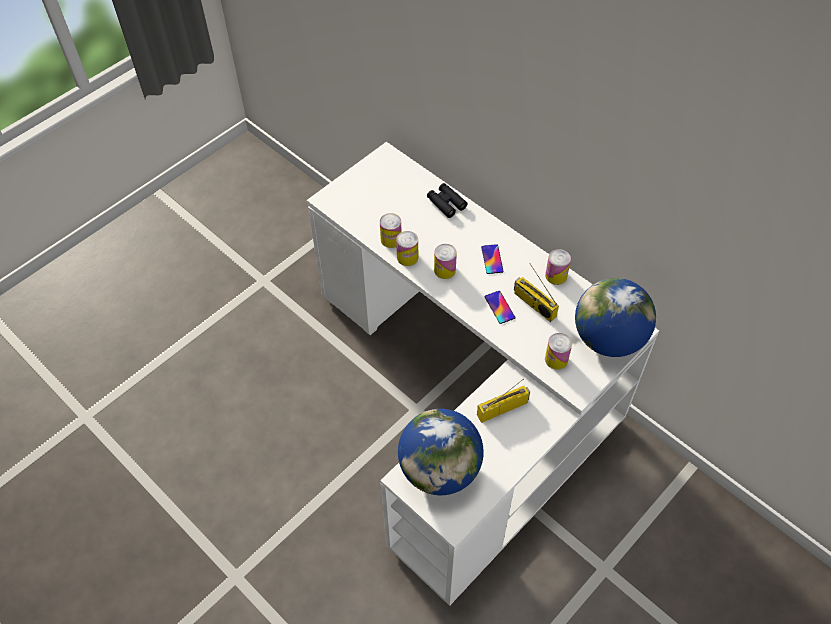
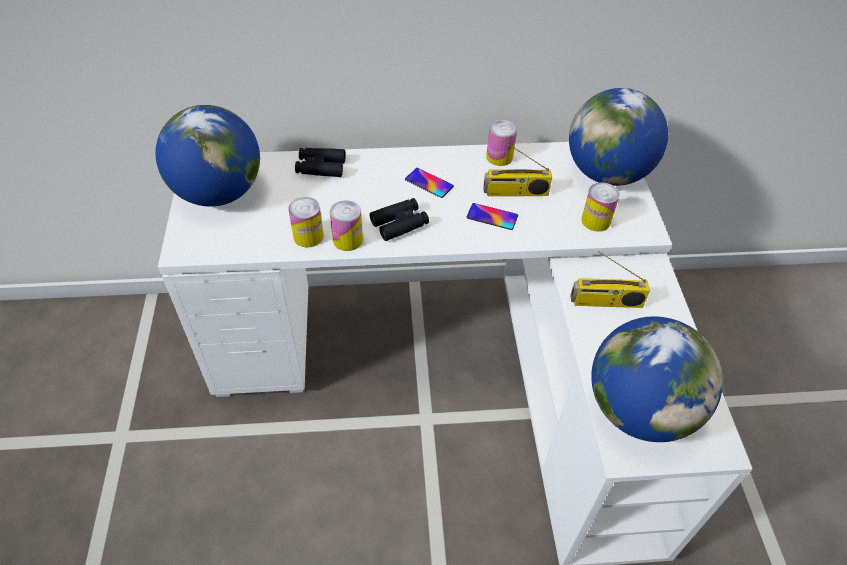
camera: 50 degrees left, 5 degrees down
(377, 179) = (219, 193): none -> globe
(444, 270) = (399, 223): can -> black binoculars
(502, 408) = (606, 302): radio -> radio turned 105 degrees counterclockwise

